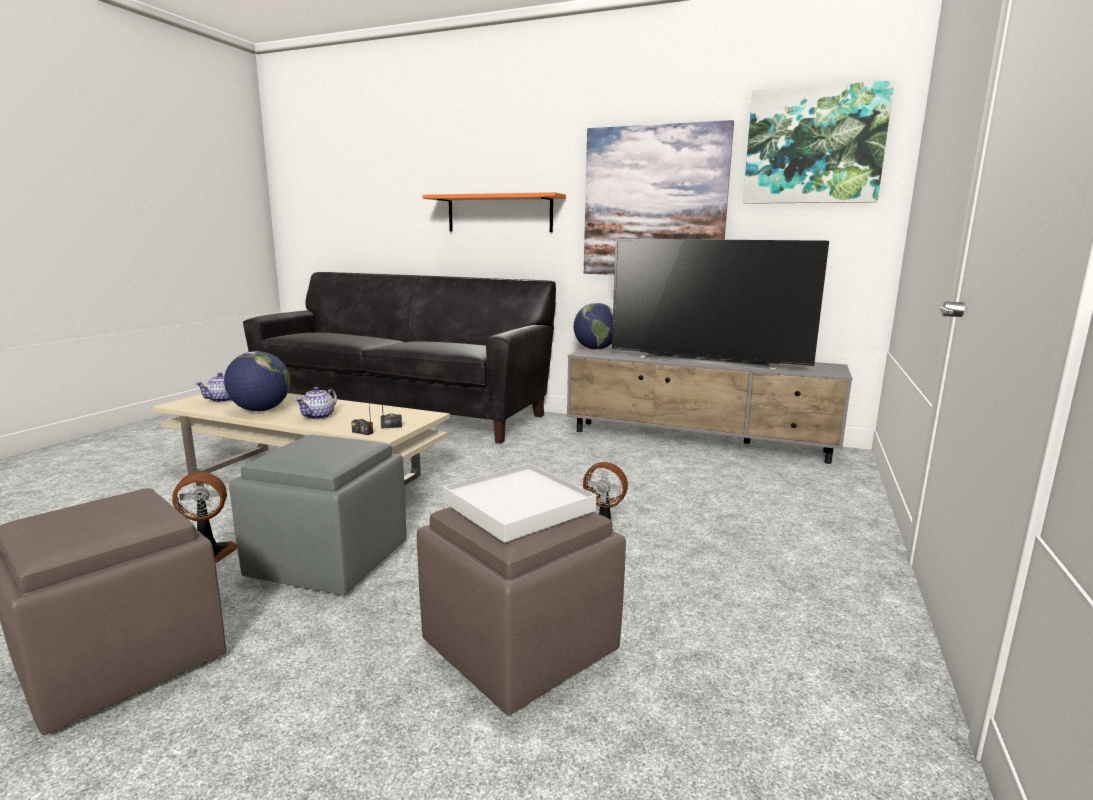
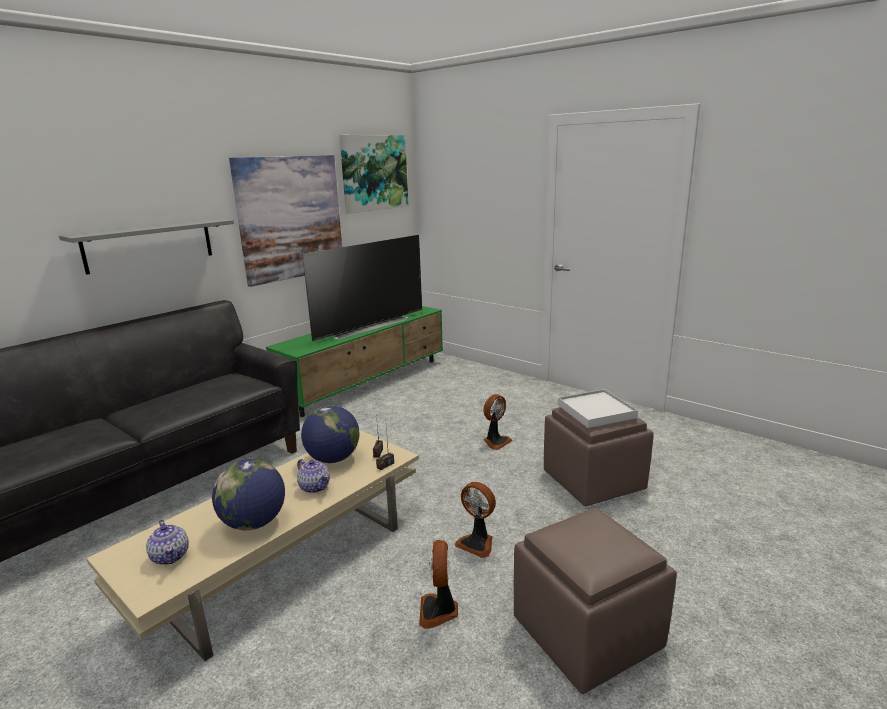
camera: 70 degrees left, 5 degrees up
(329, 561) = (477, 543): grey ottoman -> fan
(499, 213) = (149, 245): orange shelf -> grey shelf
(595, 349) = (287, 346): globe -> globe (333, 459)
(698, 442) = (367, 383): grey tv stand -> green tv stand

